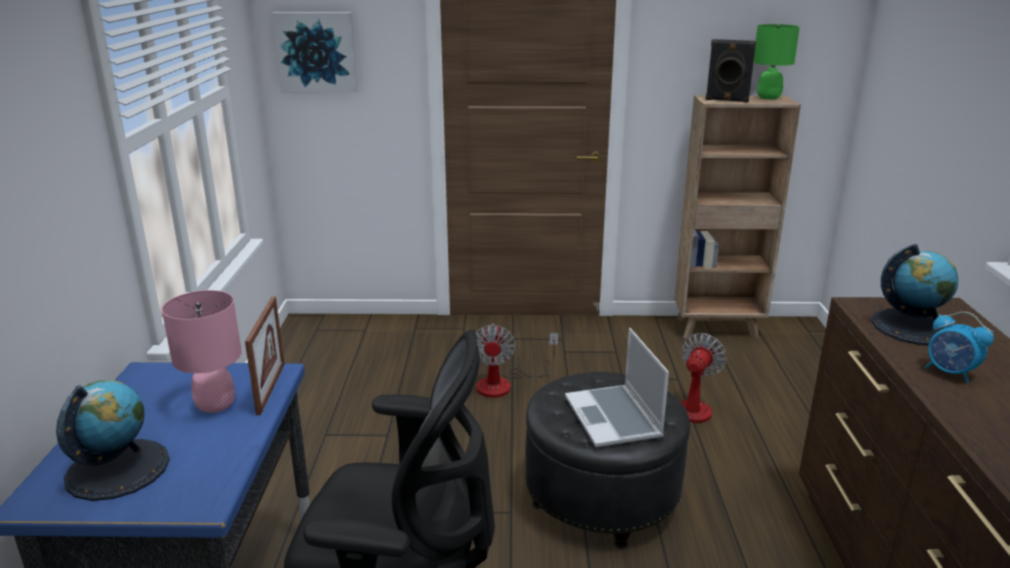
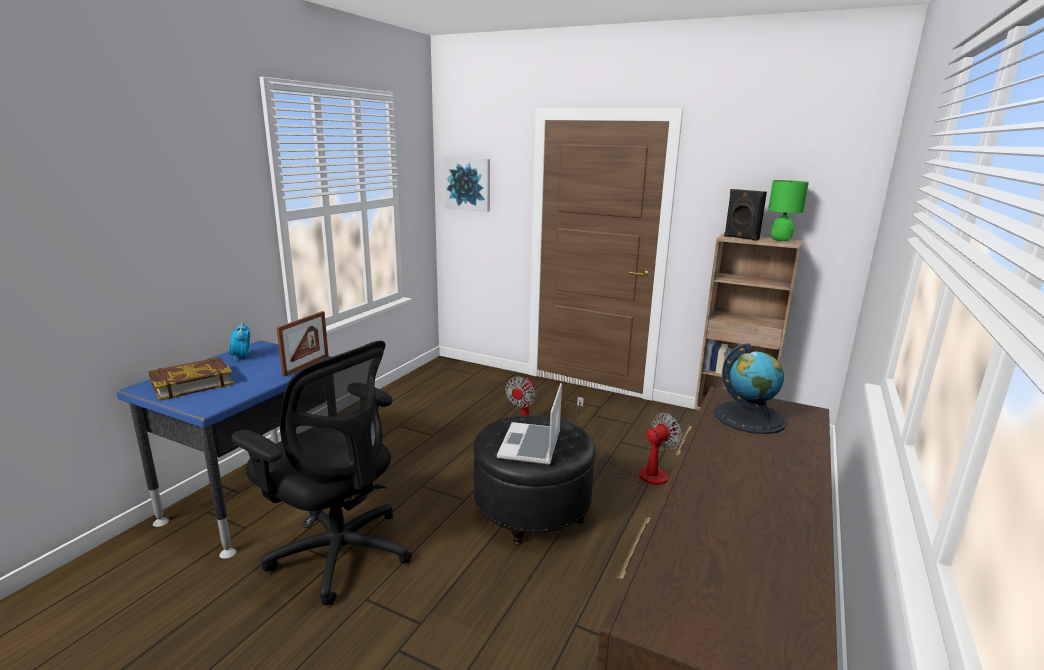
camera: 25 degrees right, 5 degrees down
(117, 469) = (192, 383): globe -> book
(217, 406) = (270, 368): pink table lamp -> none
(950, 373) = (730, 451): alarm clock -> alarm clock (241, 357)

